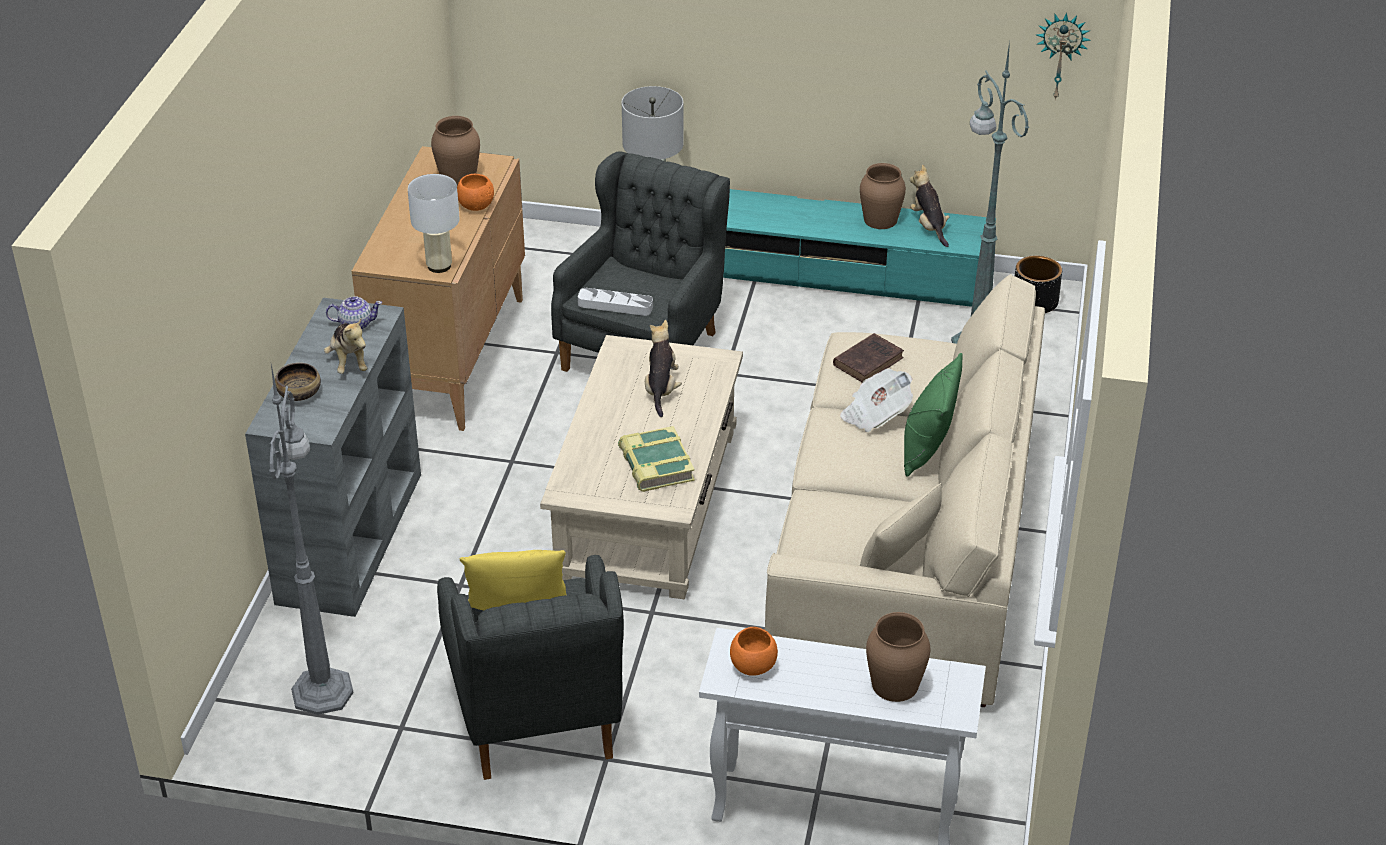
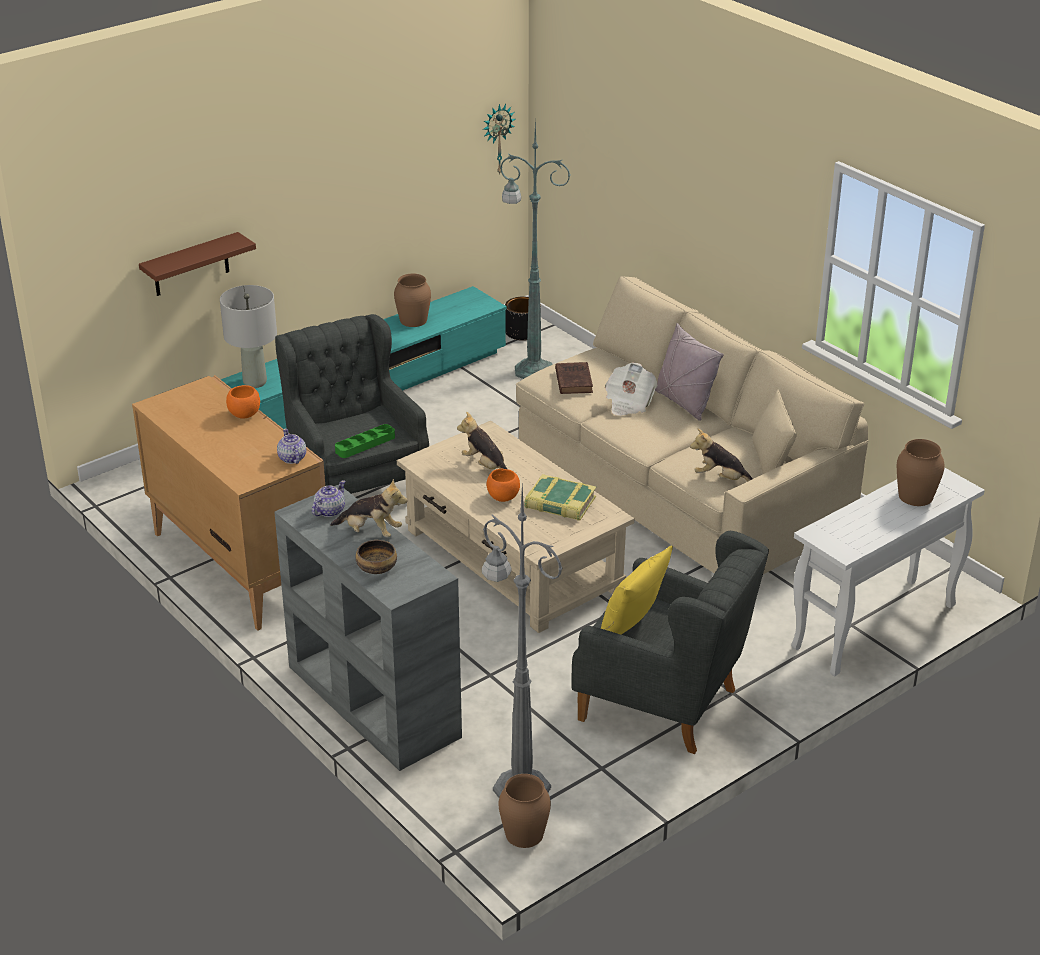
camera: 50 degrees left, 5 degrees down
(438, 266) = (292, 458): white table lamp -> teapot
(458, 177) = (196, 406): brown vase -> brown vase (524, 834)
(613, 42) = (191, 265): none -> brown shelf
(615, 305) = (365, 444): grey tray -> green tray
(752, 667) = (845, 536): orange bowl -> orange bowl (503, 497)
(927, 449) = (683, 403): green pillow -> purple pillow
(929, 226) = (446, 309): plush toy -> plush toy (721, 479)

